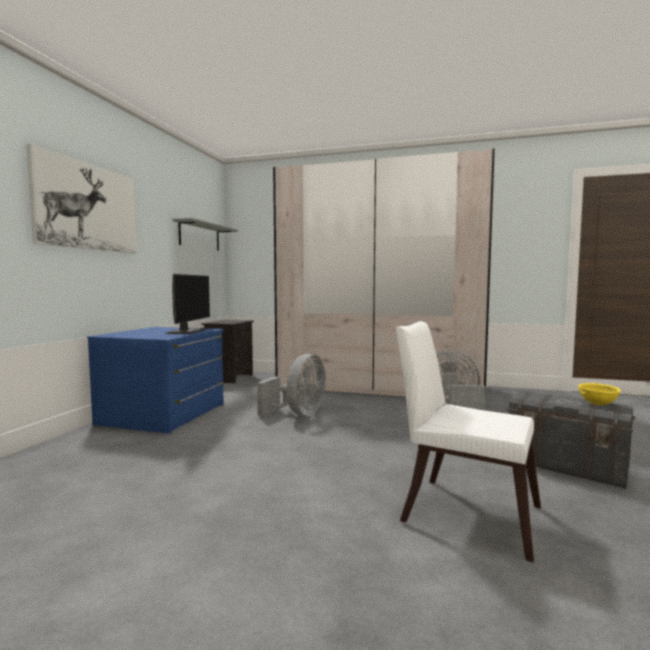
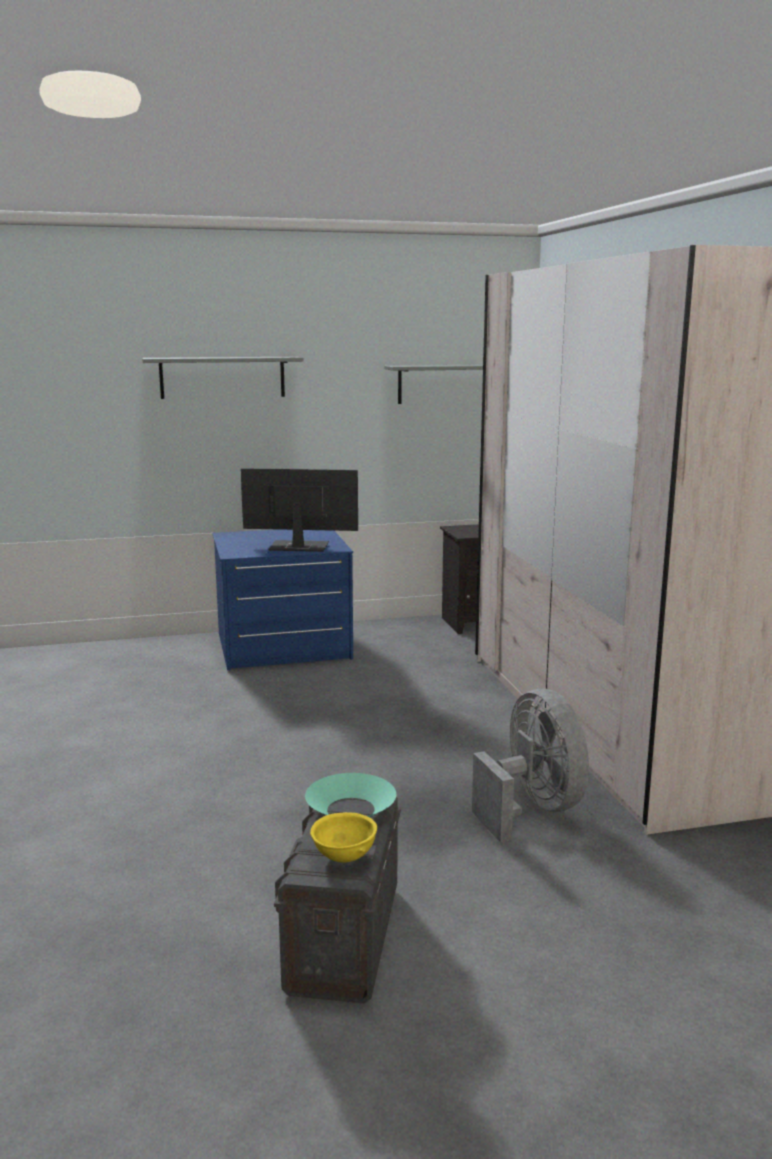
camera: 60 degrees right, 10 degrees up
(87, 206) = (222, 377): picture -> grey shelf
(187, 331) = (297, 547): monitor -> monitor turned 150 degrees counterclockwise
(298, 414) = (367, 708): grey fan -> none
(462, 511) = (132, 866): white chair -> none
(540, 397) = (351, 809): none -> turquoise bowl

